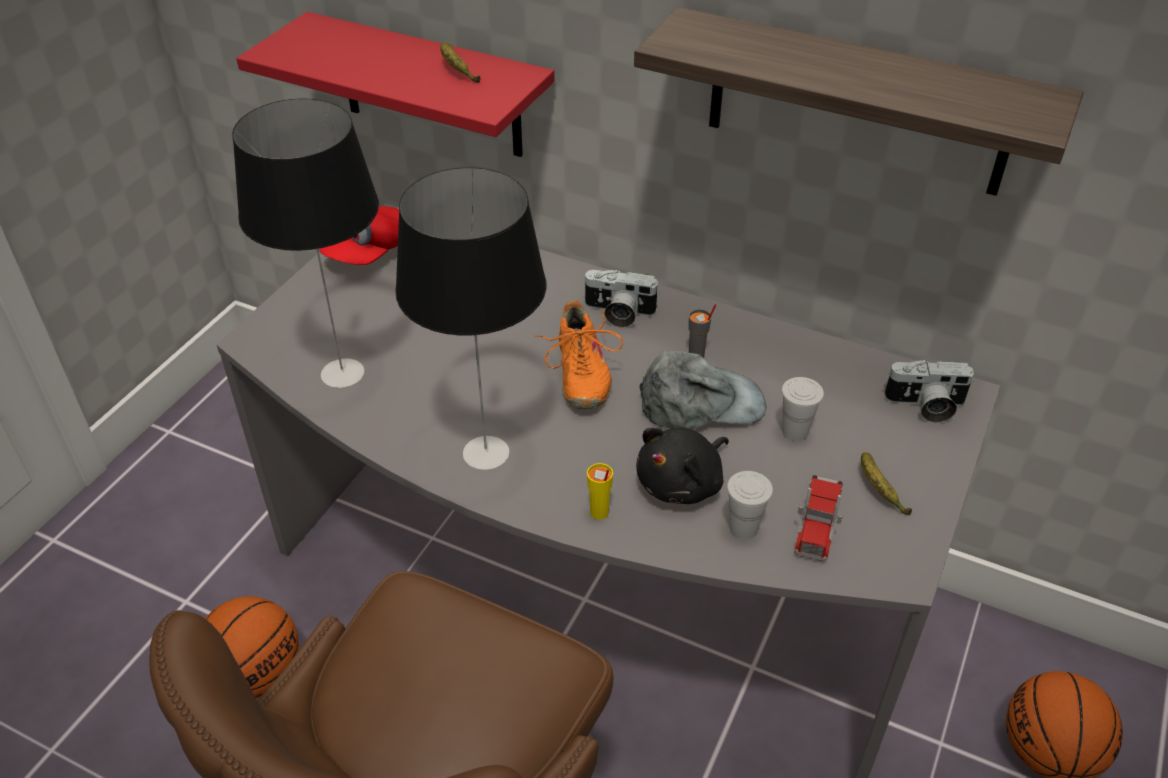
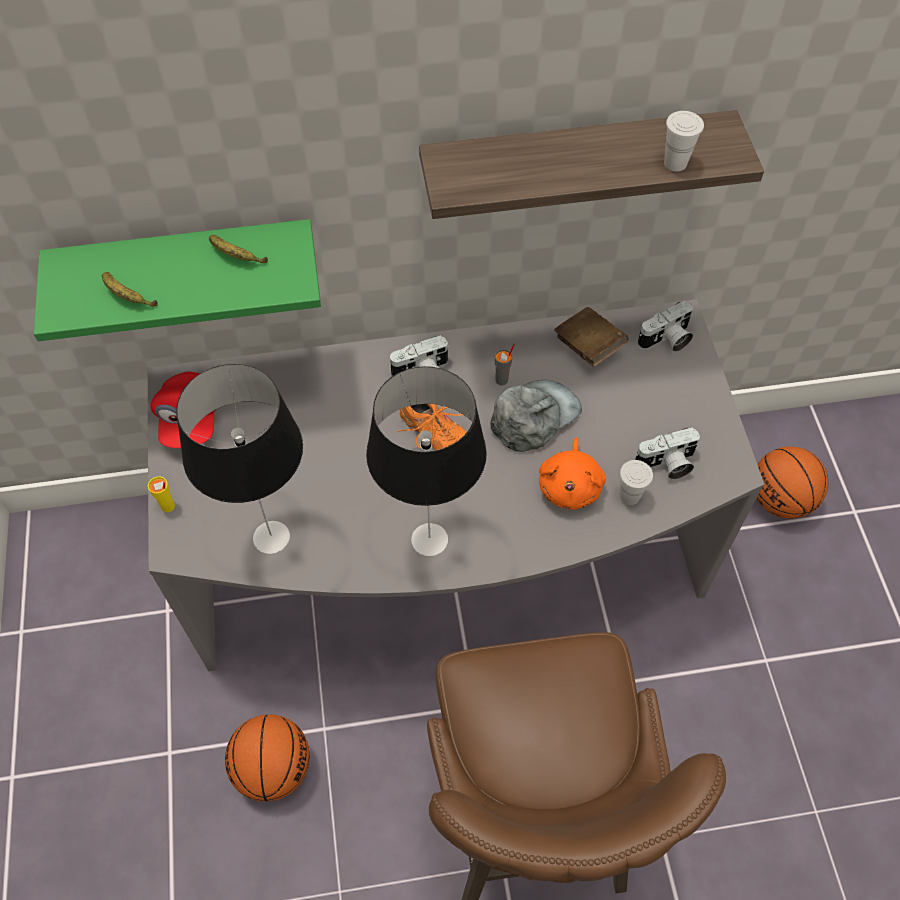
camera: 35 degrees left, 15 degrees up
(430, 87) = (186, 266): red shelf -> green shelf
(599, 513) = (538, 539): yellow cup -> yellow cup (168, 506)
(682, 483) = (570, 486): black plush toy -> orange plush toy
(795, 432) = (606, 405): white cup -> white cup (675, 163)
(818, 521) = (667, 464): toy truck -> camera
(823, 370) = (588, 346): none -> brown book
(878, 489) = (683, 420): banana -> banana (127, 296)

